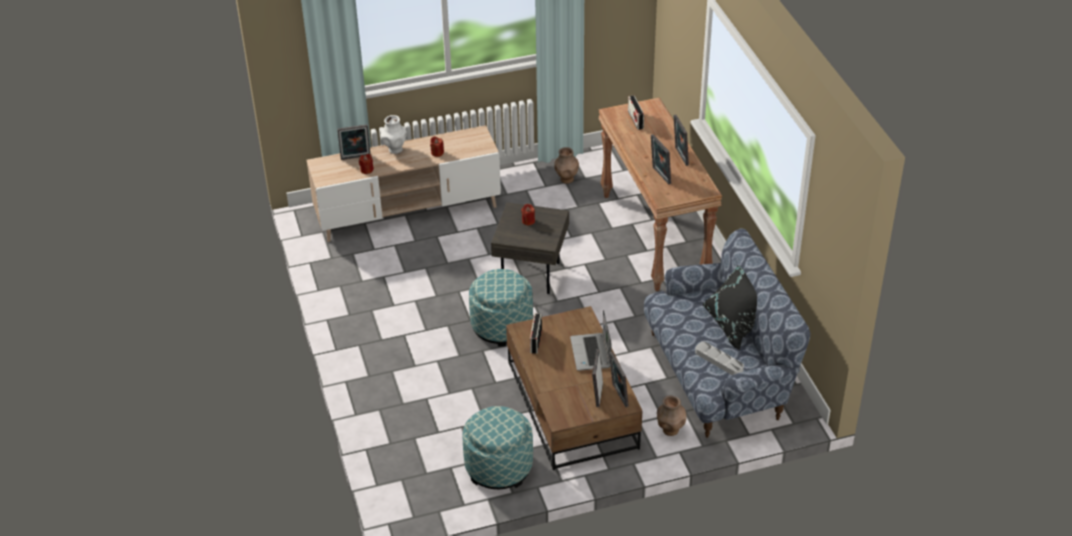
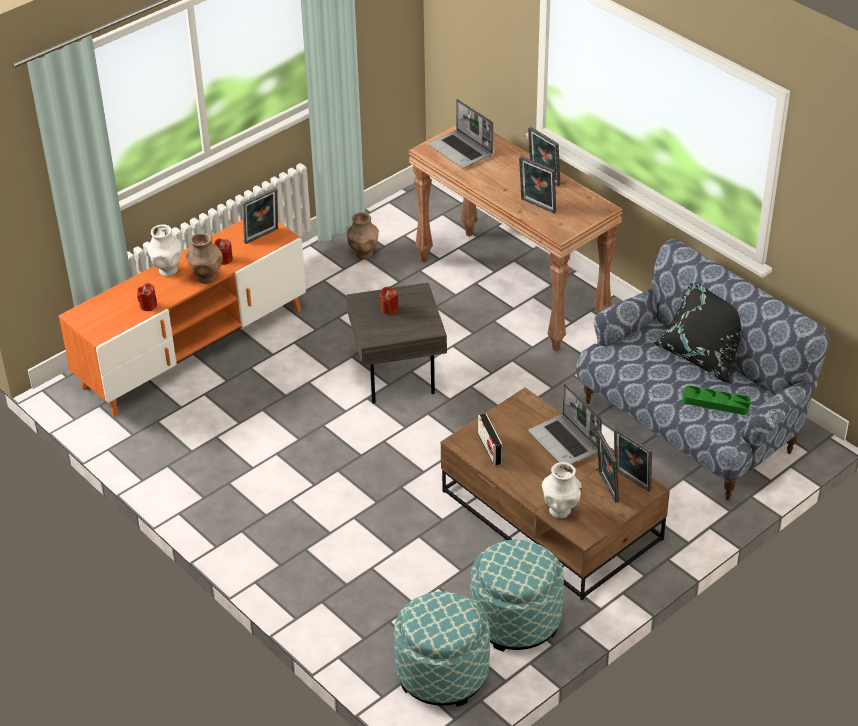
camera: 25 degrees left, 0 degrees up
(355, 158) = (123, 295): picture frame -> picture frame (262, 237)
(408, 211) = (193, 348): beige tv stand -> orange tv stand
(502, 326) = (404, 449): ottoman -> ottoman (442, 673)
(554, 399) = (560, 510): none -> white vase
(635, 120) = (461, 150): radio -> laptop
(670, 430) = (682, 506): brown vase -> brown vase (206, 278)
(719, 361) = (716, 403): grey tray -> green tray

